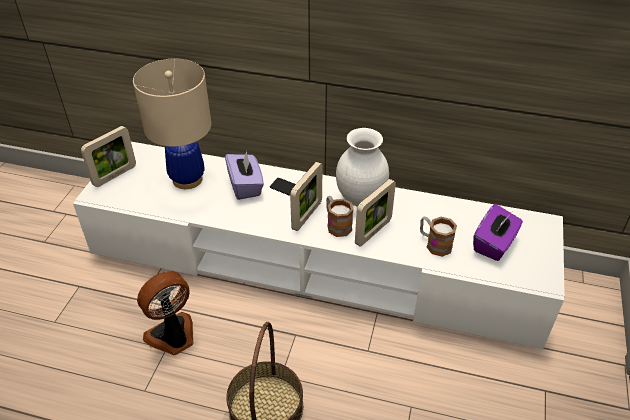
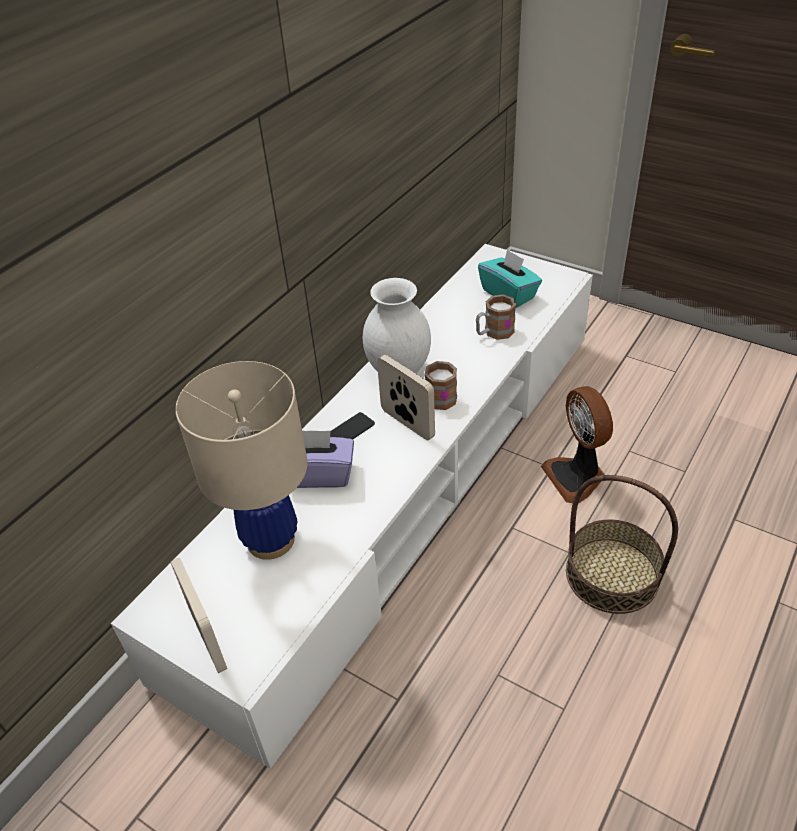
camera: 70 degrees left, 0 degrees up
(173, 336) = (479, 663): fan -> fan (576, 476)
(373, 232) = (459, 373): picture frame -> none
(494, 244) = (509, 294): purple tissue box -> turquoise tissue box

